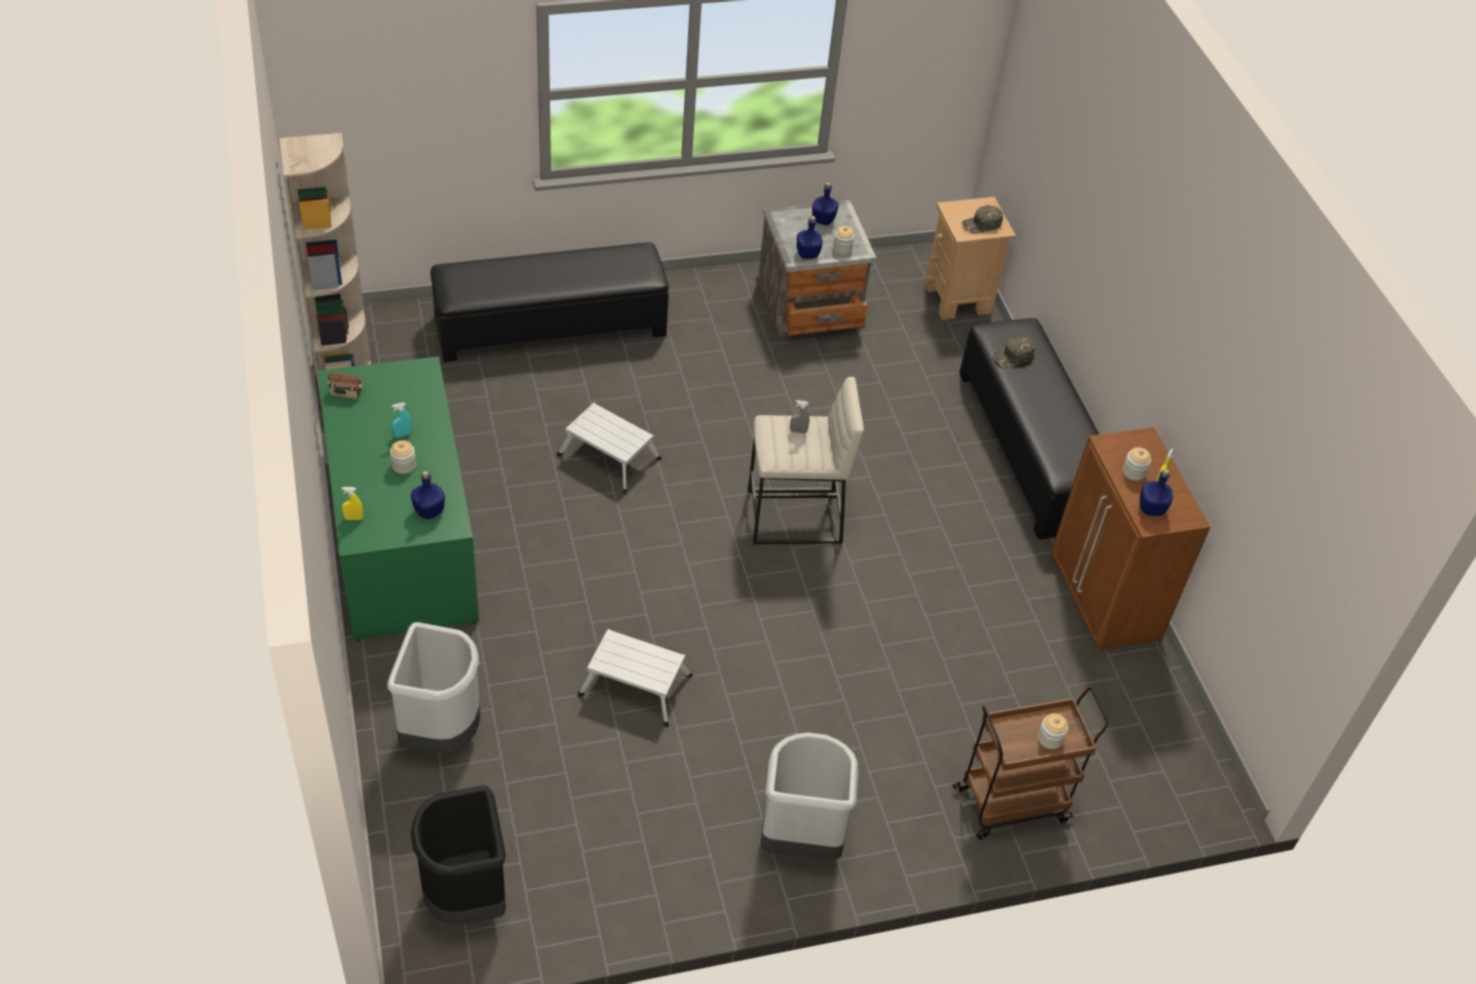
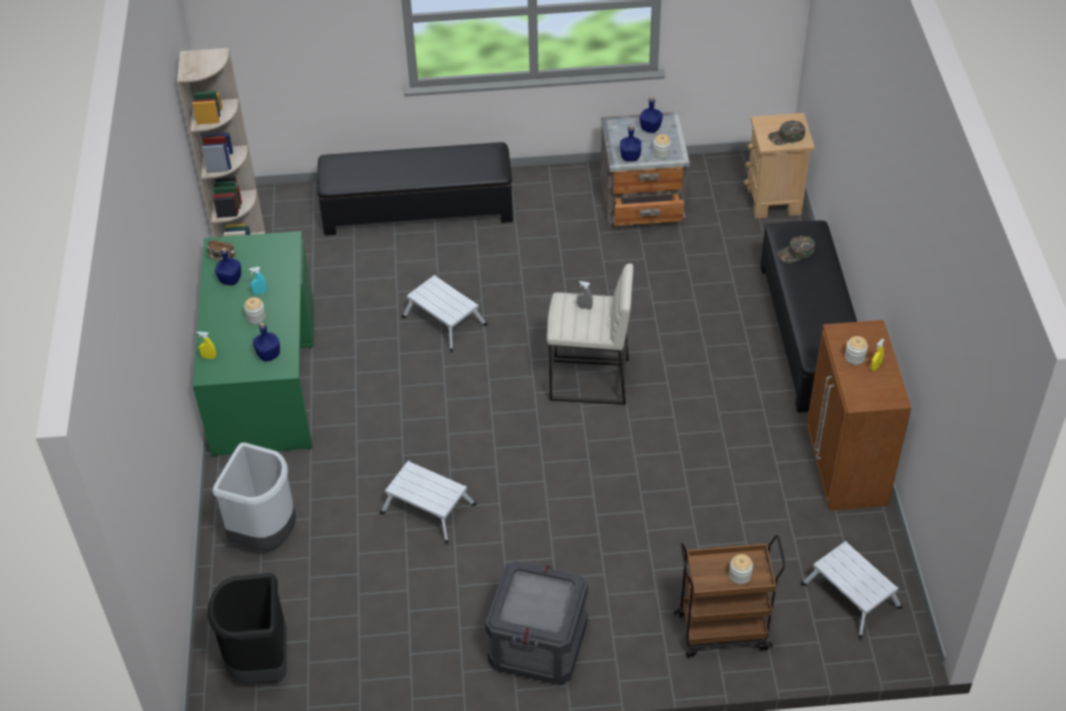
camera: 15 degrees right, 0 degrees up
(800, 840) = (537, 644): grey trash can -> crate
(1146, 749) = (851, 596): none -> white step ladder
(1151, 509) = (862, 389): blue bottle -> blue bottle (230, 280)

